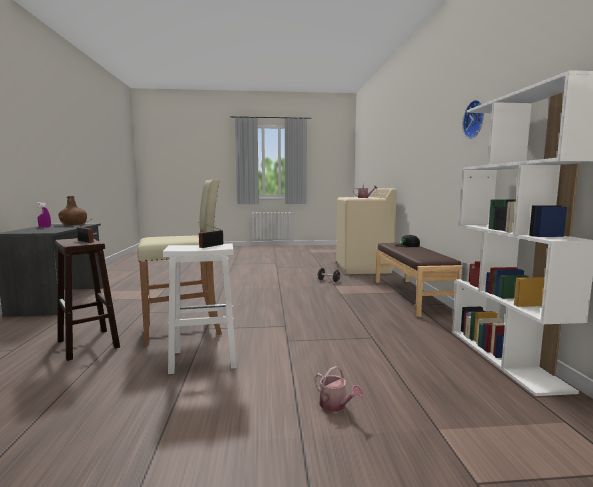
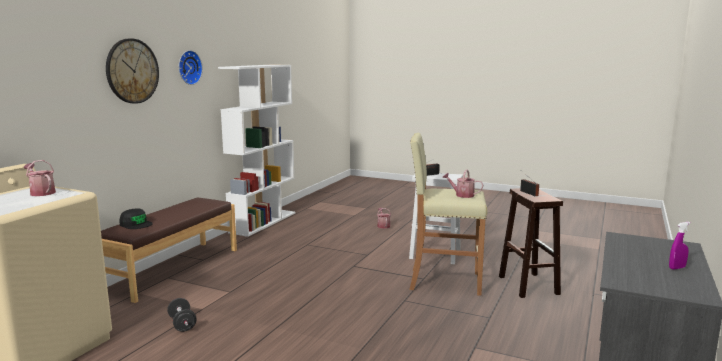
camera: 150 degrees left, 5 degrees up
(73, 224) = (650, 284): brown bottle -> none
(163, 238) = (462, 195): none -> watering can
(439, 132) = (132, 71): none -> wall clock

